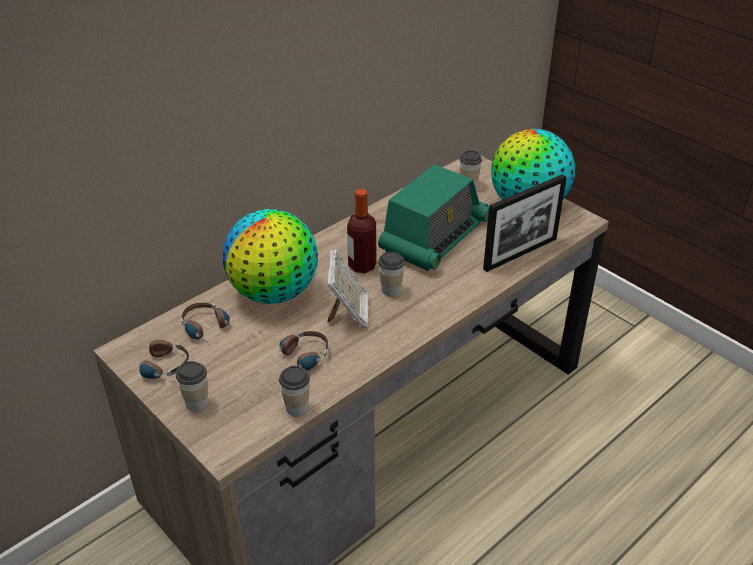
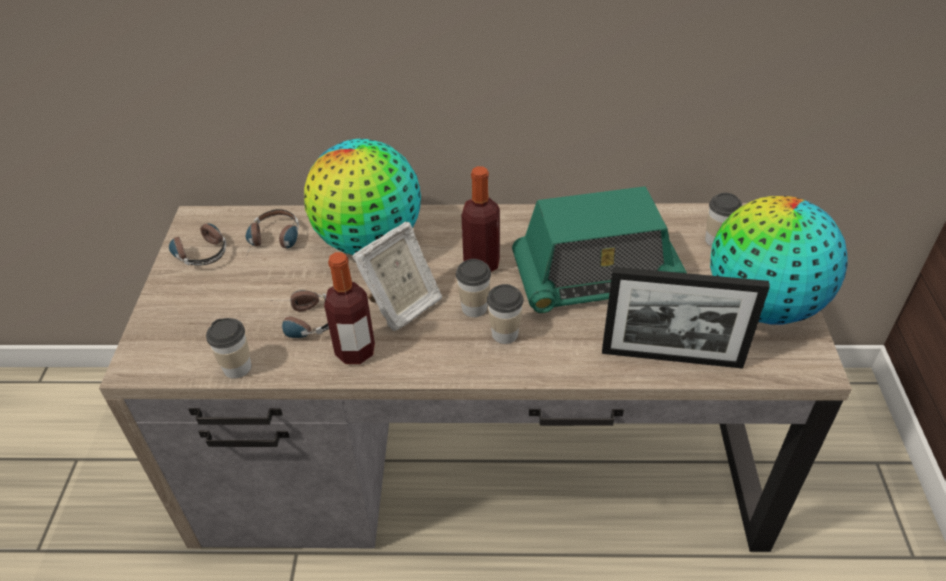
camera: 45 degrees right, 5 degrees up
(197, 403) = (178, 304): cup -> cup (505, 333)
(356, 353) = (355, 351): none -> bottle

